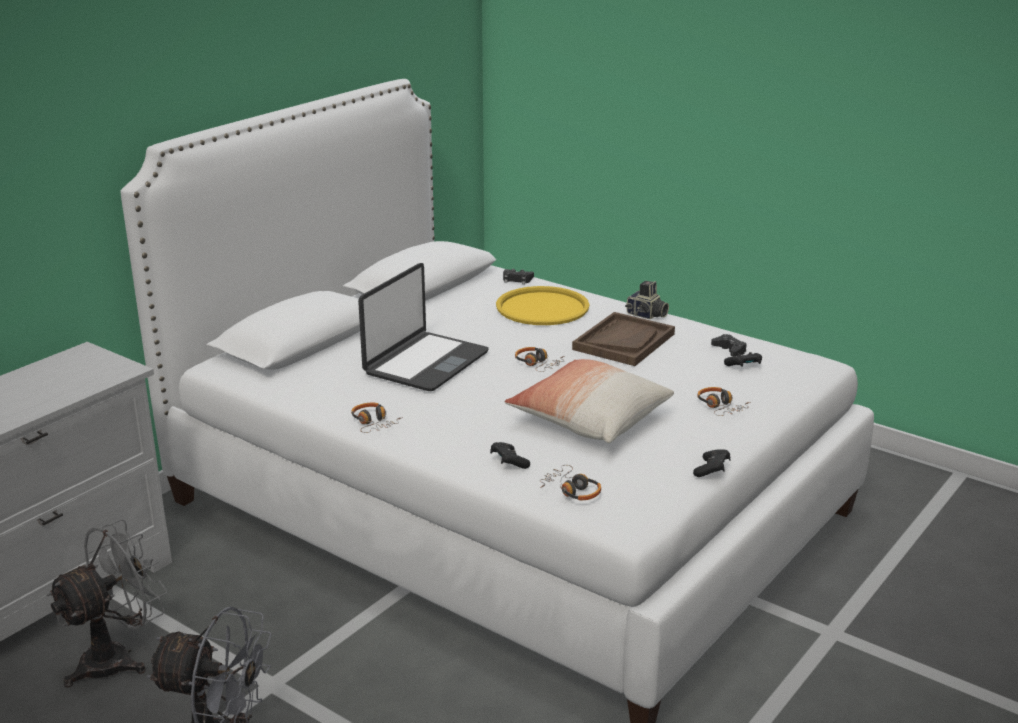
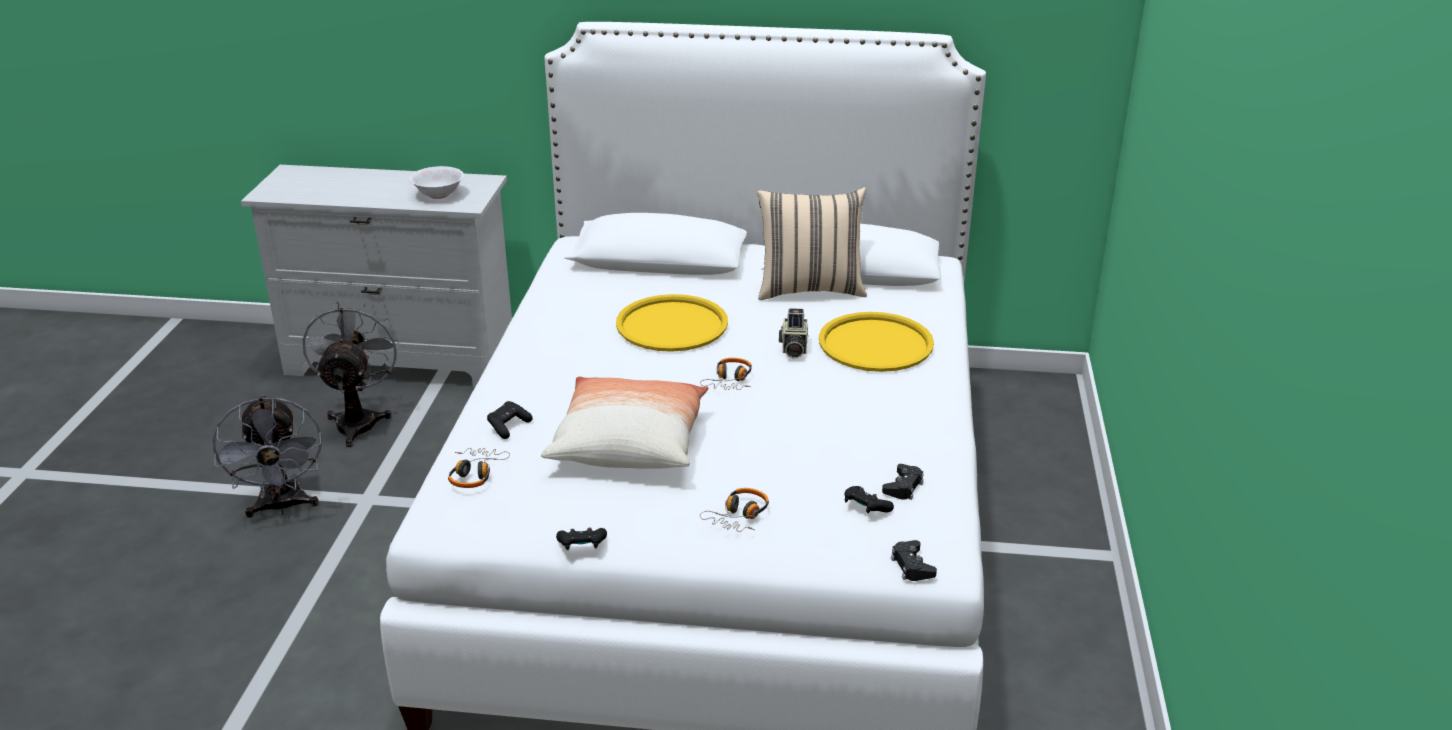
camera: 60 degrees right, 5 degrees up
(75, 378) = (439, 195): none -> white bowl
(118, 658) = (358, 420): grey fan -> grey fan turned 105 degrees counterclockwise
(374, 423) = (531, 341): headphones -> none
(425, 363) = (672, 325): laptop -> yellow tray
(435, 305) = (810, 289): none -> beige pillow
(517, 279) = (931, 309): black game controller -> black game controller (912, 566)
(623, 341) = (844, 413): brown tray -> none
(646, 315) = (935, 409): camera -> camera (793, 349)

